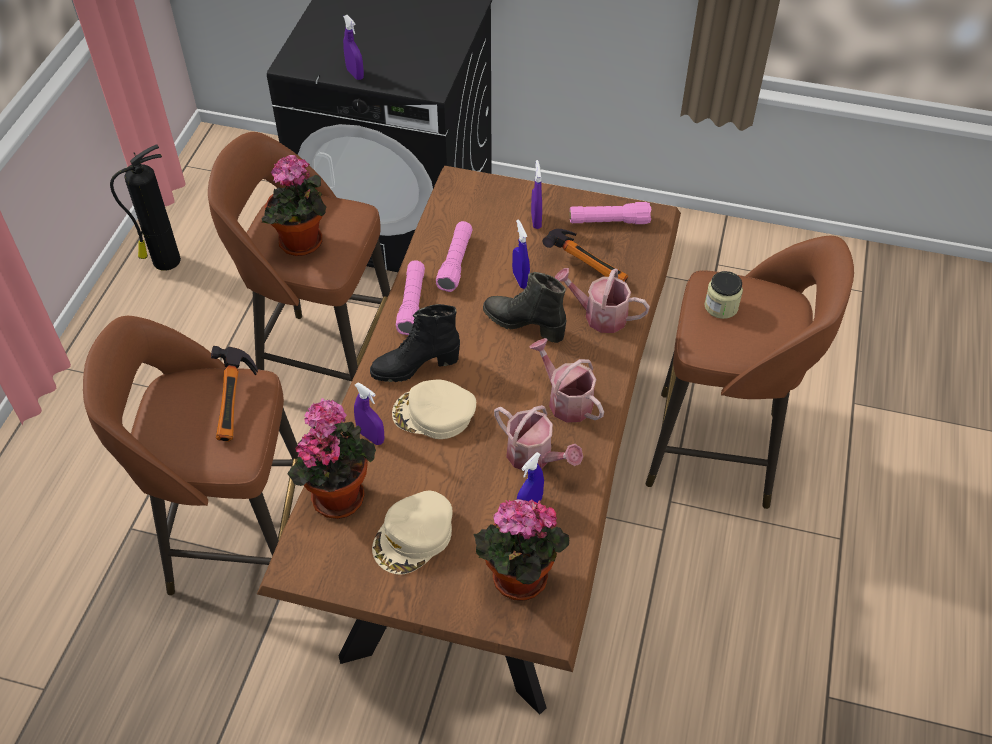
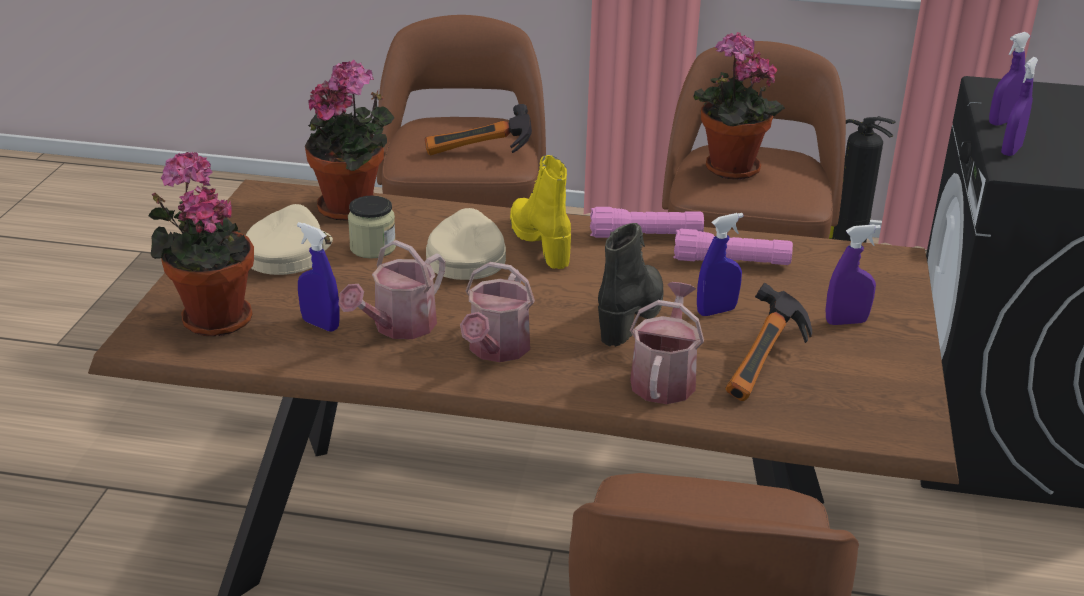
camera: 85 degrees right, 20 degrees down
(371, 436) = (431, 221): purple spray bottle -> purple spray bottle (1011, 151)
(414, 537) = (287, 252): beige cap -> beige cap turned 75 degrees clockwise
(415, 366) = (541, 242): black boot -> yellow boot
(566, 400) = (496, 350): watering can -> watering can turned 150 degrees clockwise
(609, 221) = (877, 388): pink flashlight -> none
(721, 306) = (727, 511): jar -> jar (373, 248)

